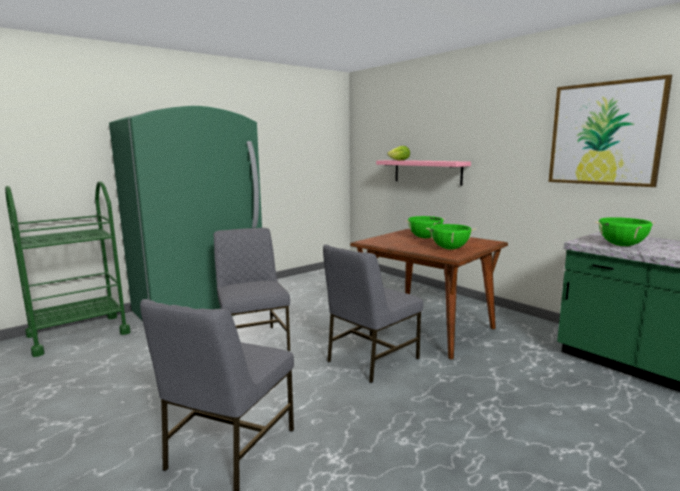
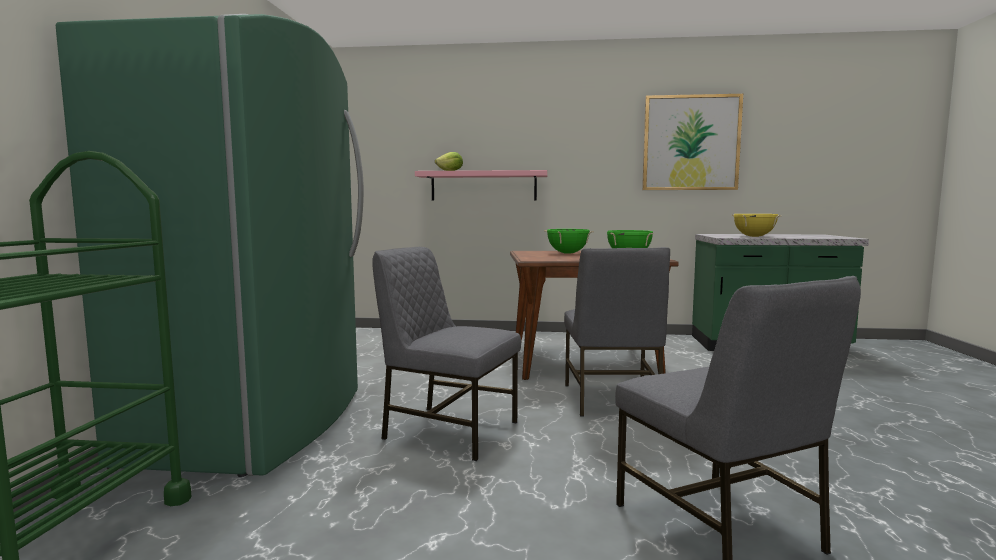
camera: 45 degrees left, 5 degrees down
(622, 245) = (754, 236): green cooking pot -> yellow cooking pot

